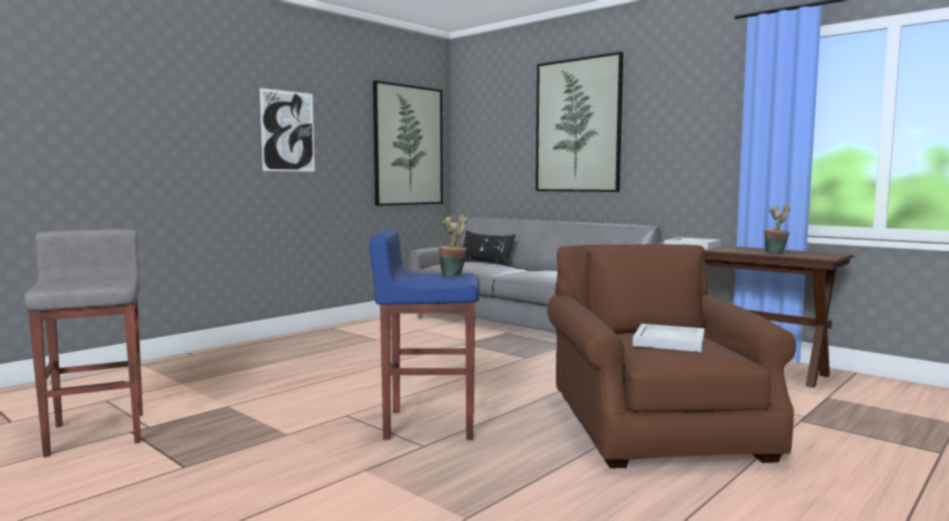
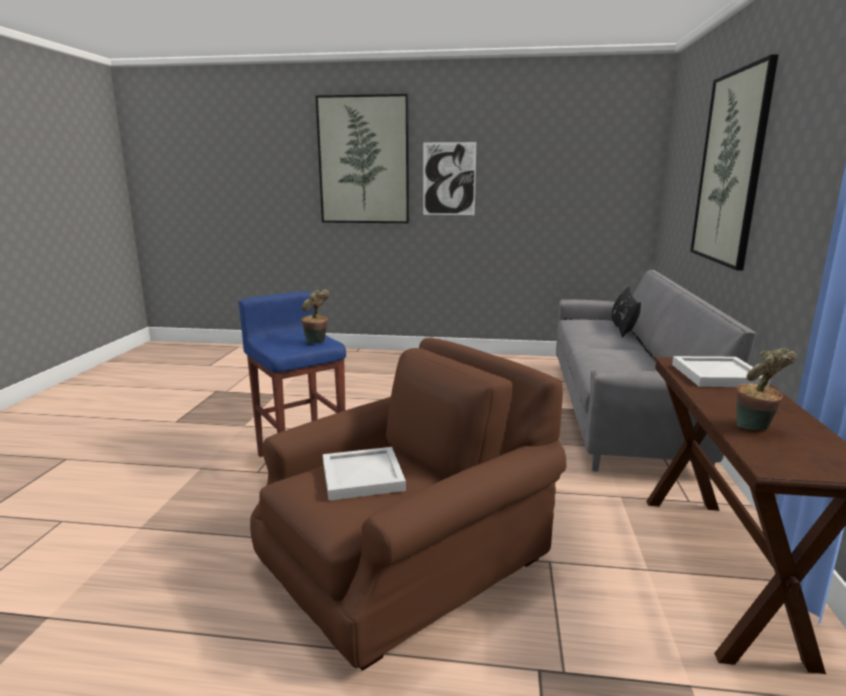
camera: 55 degrees right, 10 degrees up
(99, 432) = (209, 386): grey stool -> none
(408, 145) = (594, 186): picture -> picture (363, 160)

